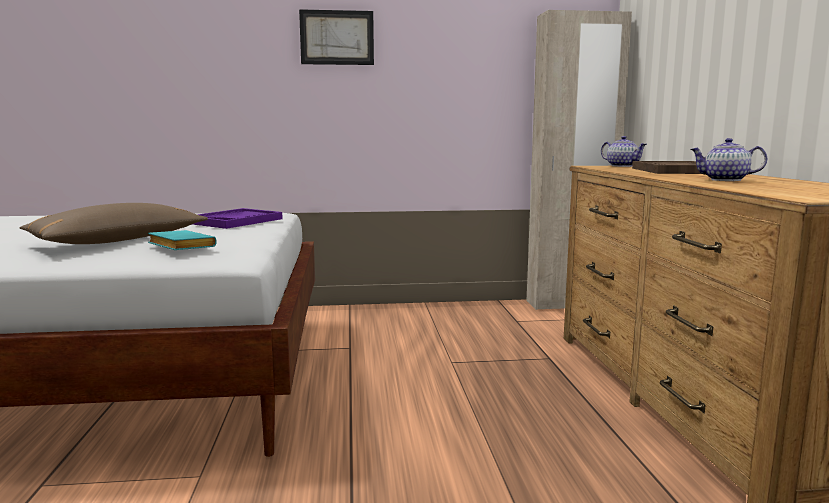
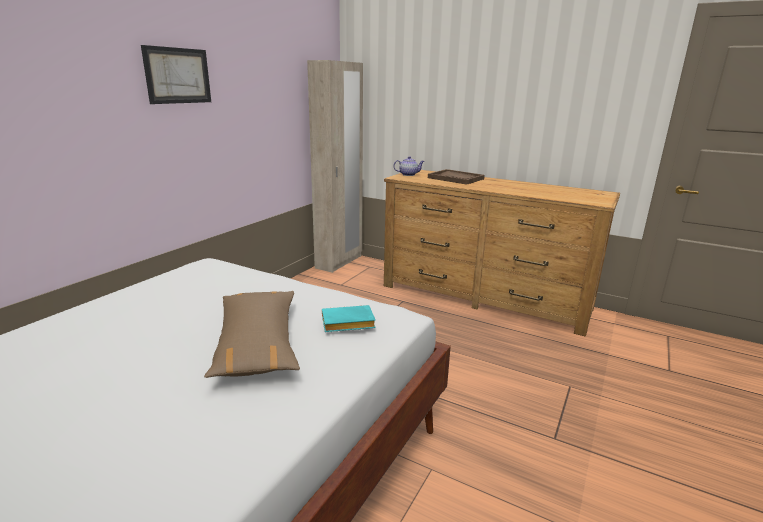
camera: 55 degrees left, 10 degrees up
(235, 221) = (231, 284): purple tray -> none
(725, 180) = (516, 188): teapot -> none

